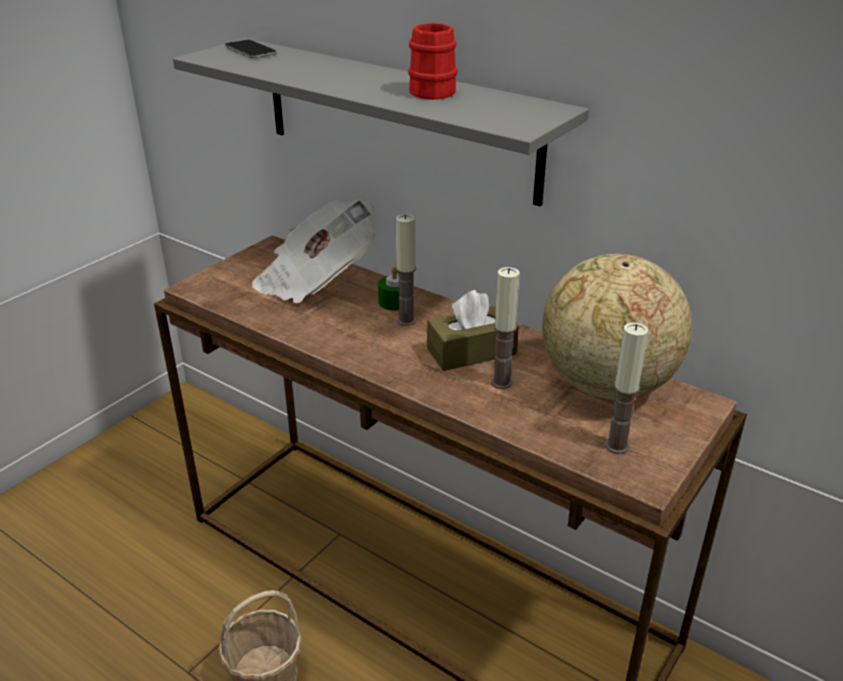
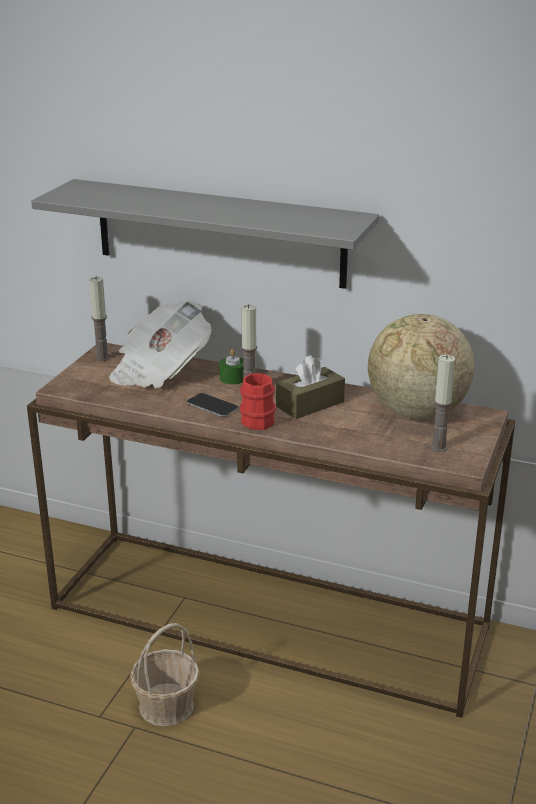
camera: 15 degrees left, 5 degrees down
(250, 50) = (90, 189): phone -> phone (212, 406)
(434, 90) = (262, 210): red mug -> red mug (258, 418)
(501, 382) = (342, 420): candle -> candle (102, 358)

